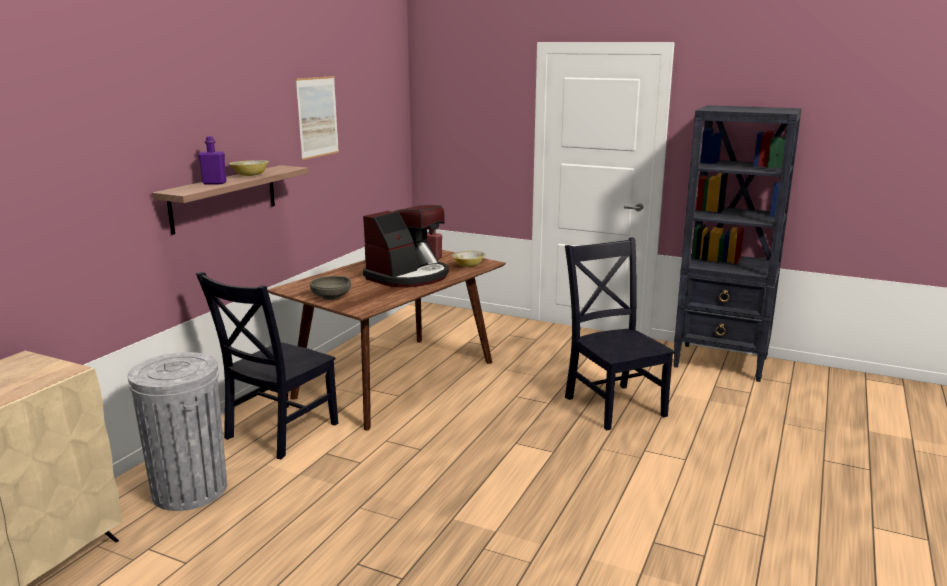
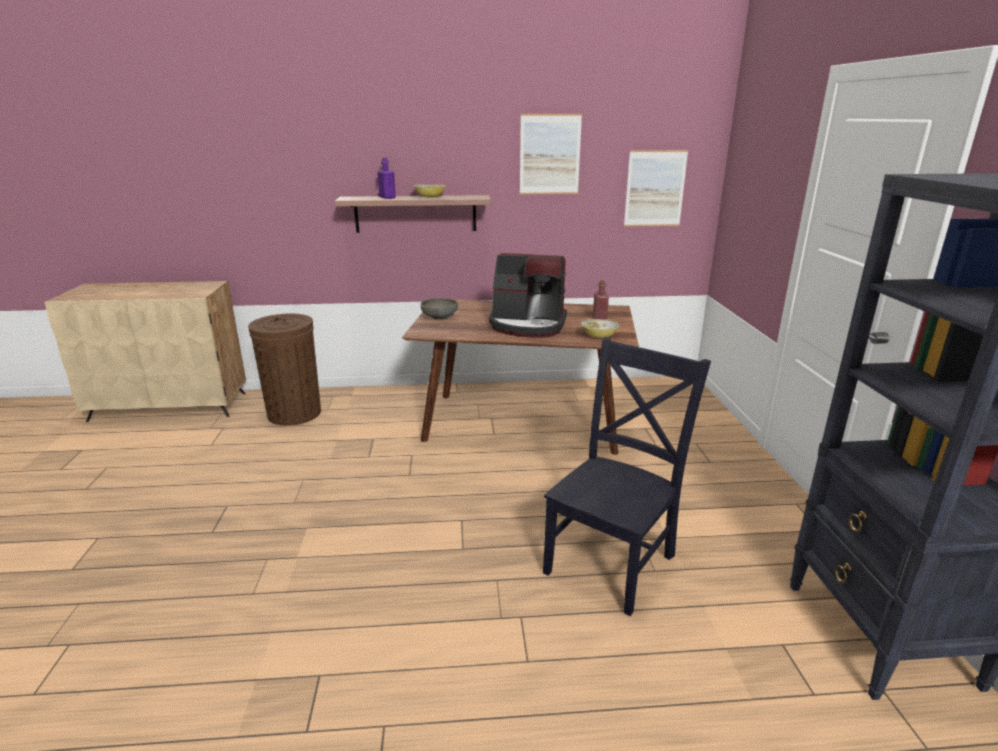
camera: 60 degrees right, 5 degrees up
(189, 490) = (294, 413): grey trash can -> brown trash can
(278, 432) = (389, 411): black chair -> none
(379, 139) = (655, 188): none -> picture

